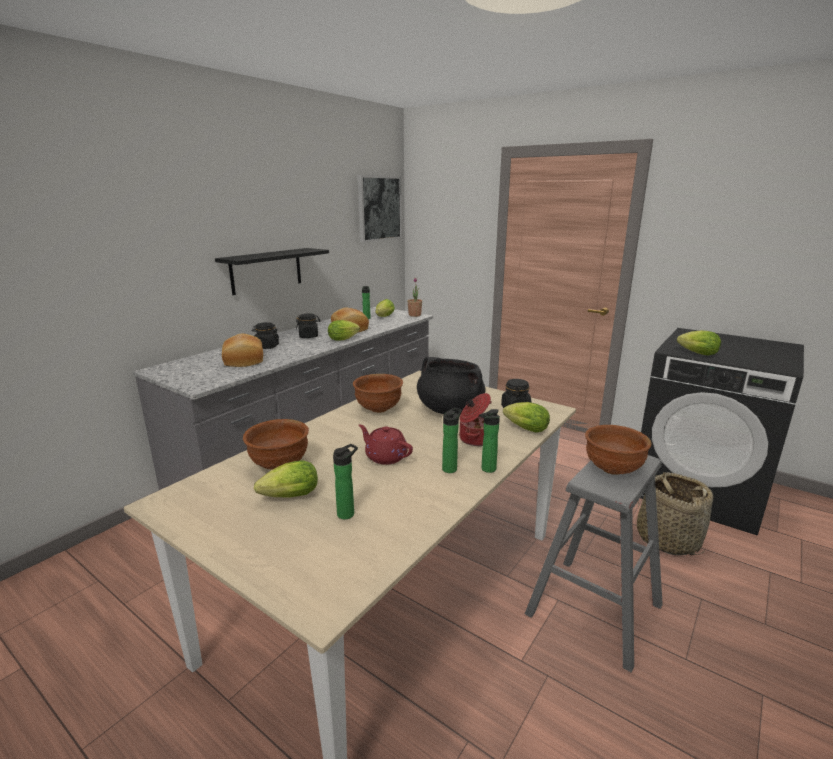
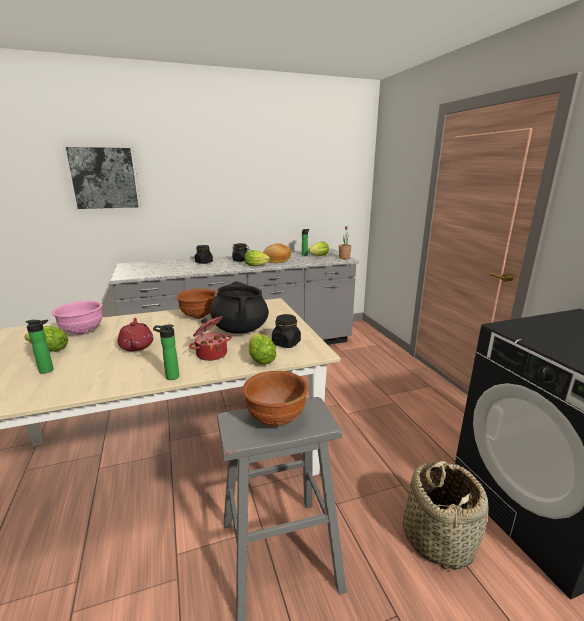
camera: 35 degrees right, 0 degrees up
(242, 360) = (174, 267): bread -> none
(266, 270) = (224, 209): black shelf -> none
(279, 465) = (82, 331): brown bowl -> pink bowl
(379, 208) = (342, 167): picture -> picture (104, 178)
(450, 468) = (152, 367): bottle -> none
(695, 353) = (532, 337): lettuce -> none

